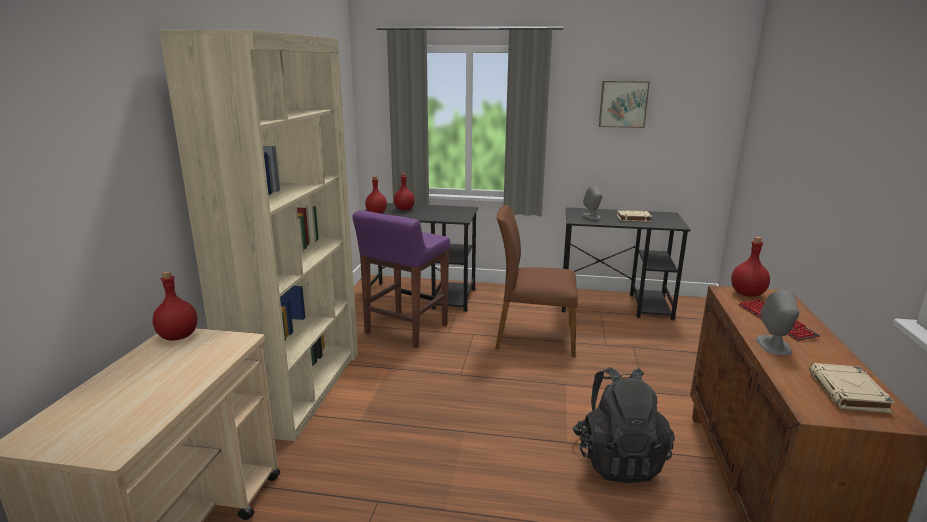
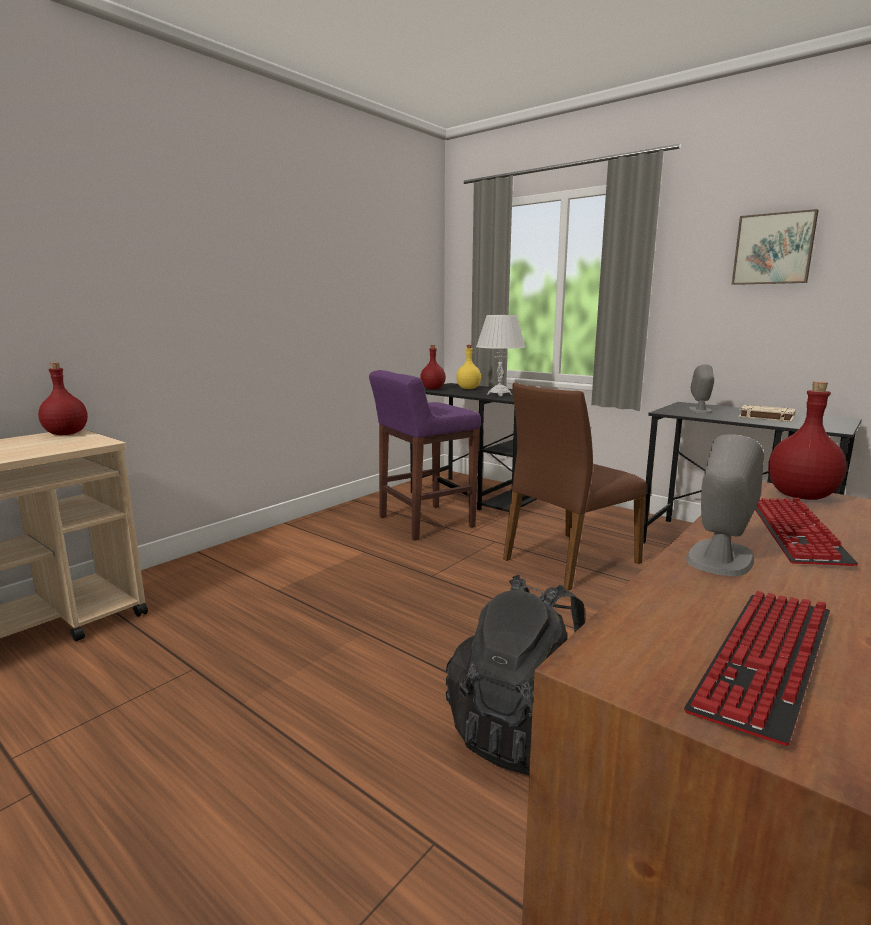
camera: 30 degrees right, 5 degrees down
(299, 388) = (261, 548): beige bookcase -> none
(404, 209) = (468, 388): red bottle -> yellow bottle
(440, 214) = (499, 394): none -> white table lamp
(534, 337) = (568, 560): brown chair -> brown chair turned 75 degrees counterclockwise
(848, 392) = (765, 660): beige book -> keyboard

